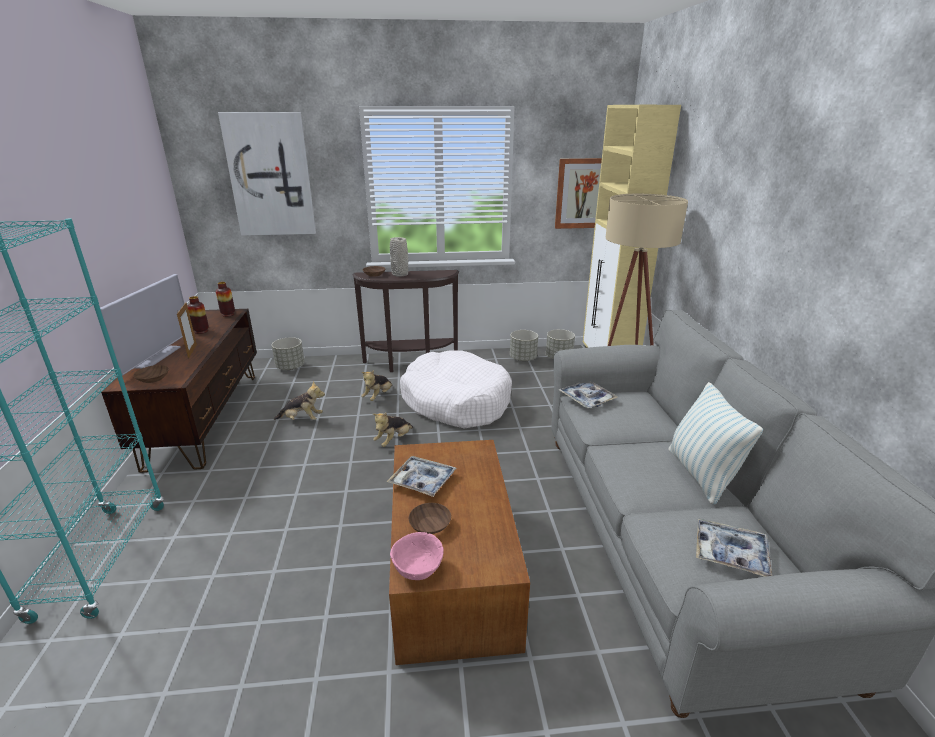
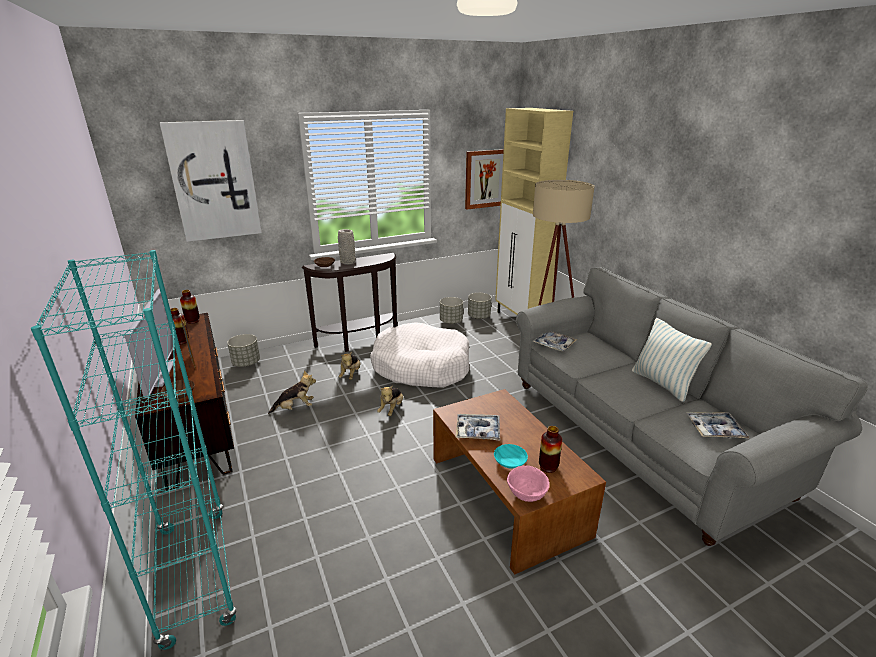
camera: 20 degrees left, 0 degrees up
(430, 526) = (510, 462): brown bowl -> turquoise bowl
(470, 543) = (548, 467): none -> vase

